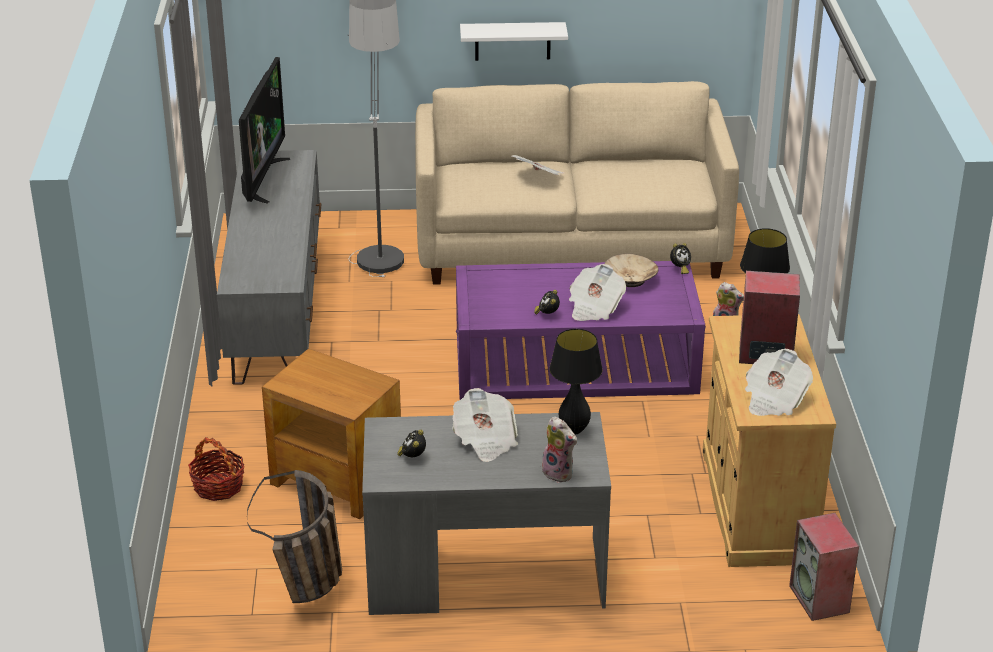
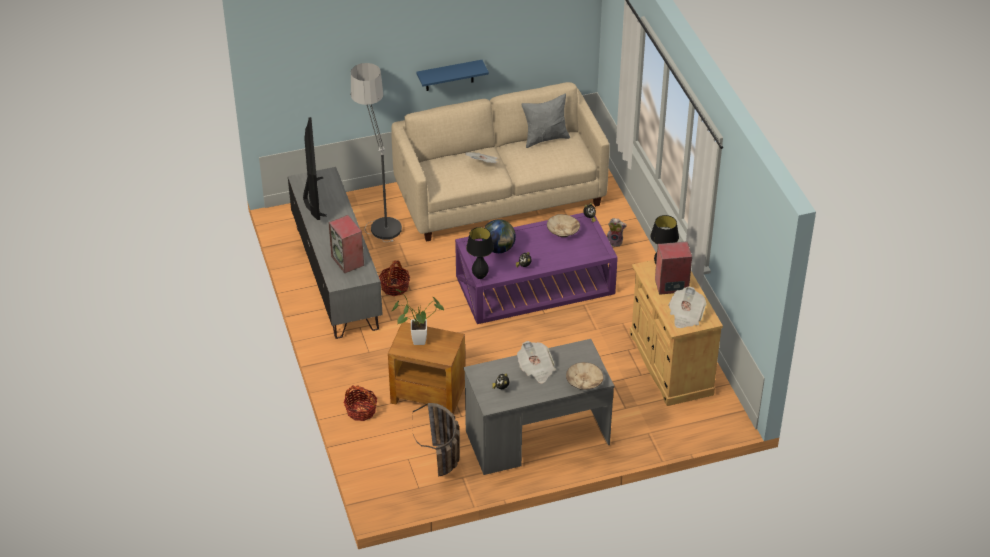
camera: 15 degrees left, 10 degrees up
(315, 377) = (415, 341): none -> potted plant
(357, 333) = (395, 287): none -> basket
(512, 41) = (449, 75): white shelf -> blue shelf
(518, 287) = (498, 249): none -> globe
(559, 473) = (584, 382): plush toy -> beige bowl
(574, 430) = (581, 353): black table lamp -> black table lamp (480, 276)
(594, 308) = (549, 256): newspaper -> none
(649, 161) = (545, 138): none -> grey pillow
(820, 599) = (721, 416): speaker -> speaker (348, 261)

